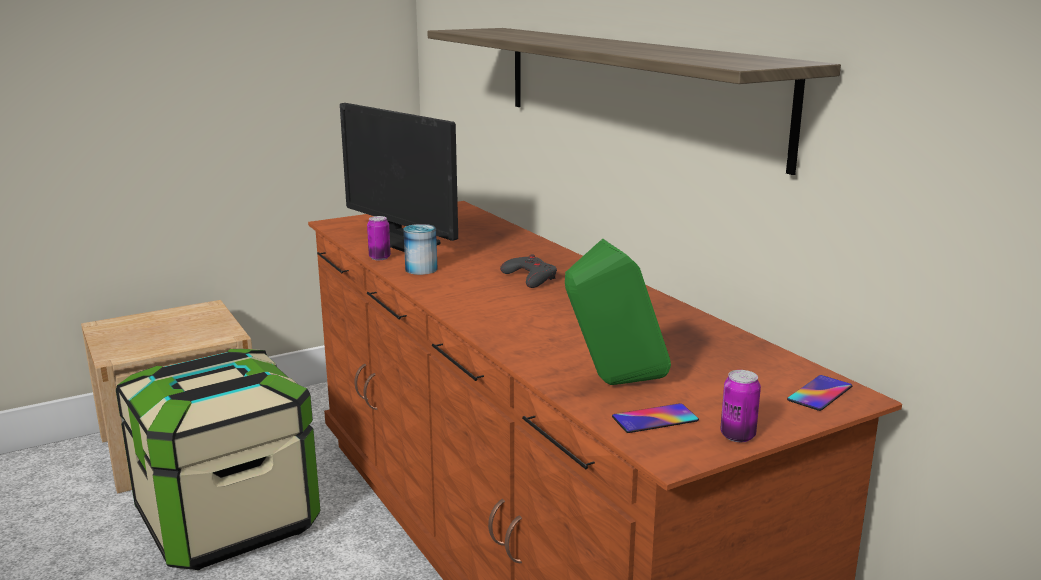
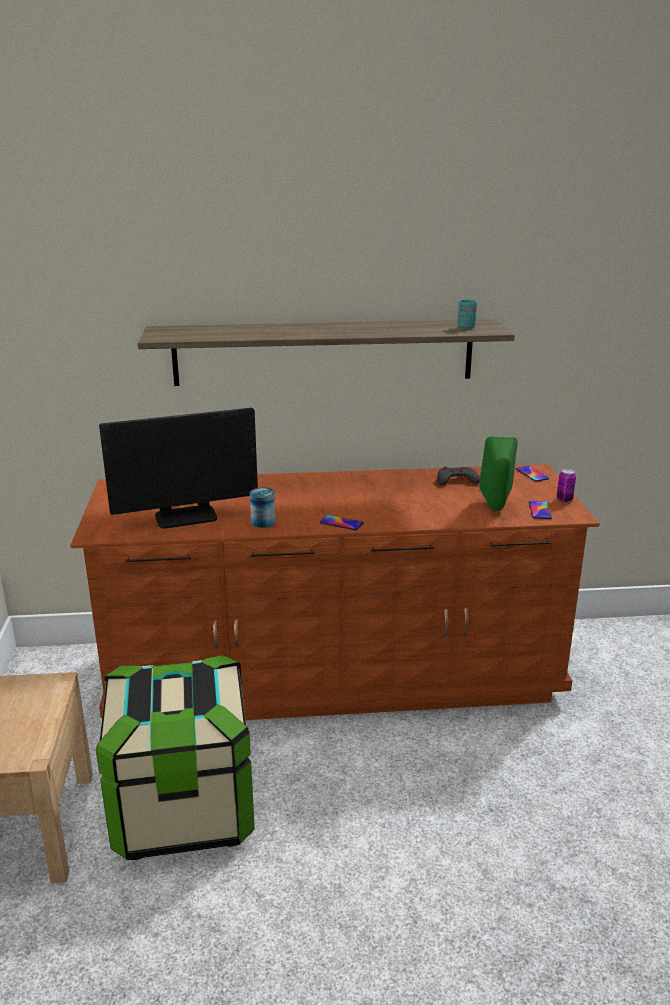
camera: 65 degrees left, 5 degrees up
(379, 258) = (218, 531): can -> none
(455, 302) = (341, 523): none -> phone
(530, 277) = (317, 495): grey game controller -> grey game controller (456, 480)
(734, 60) = (466, 327): none -> turquoise cup

